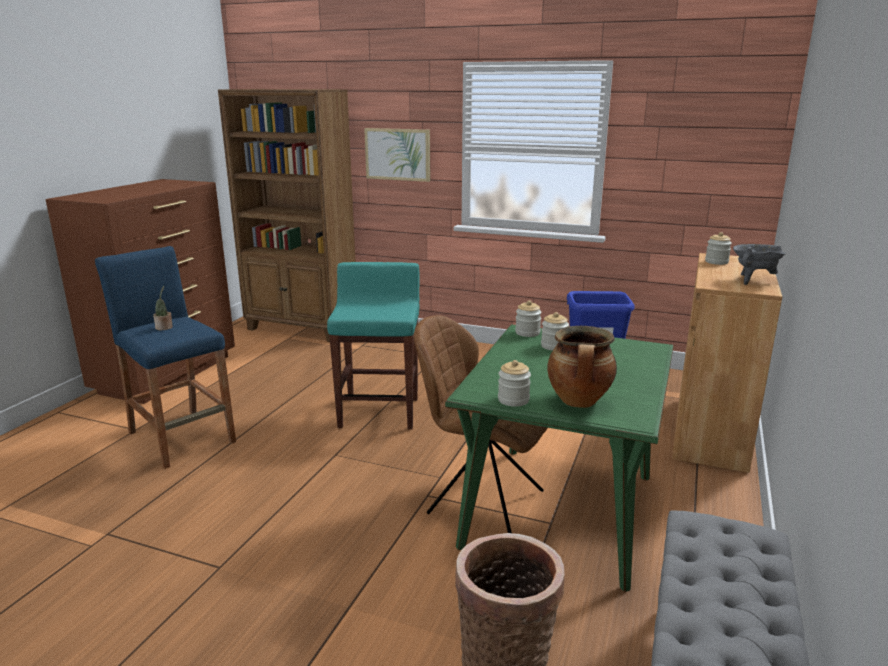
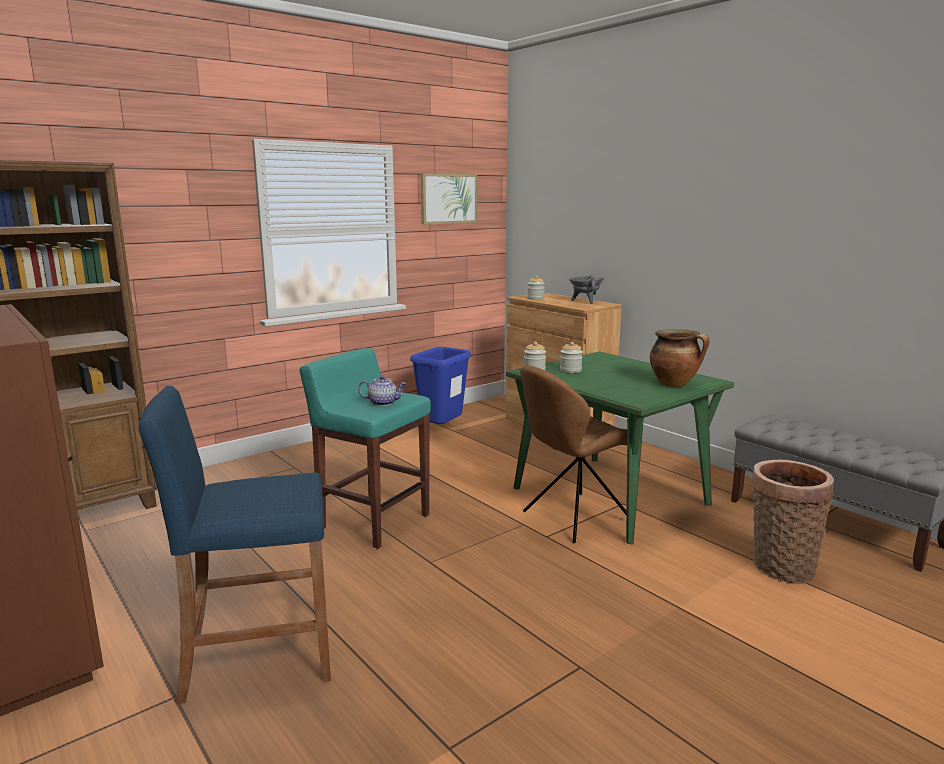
camera: 60 degrees left, 5 degrees down
(164, 328) = (256, 492): potted plant -> none
(372, 311) = (383, 403): none -> teapot
(398, 154) = (179, 247): picture -> picture (448, 198)
(513, 400) = (658, 395): jar -> none

